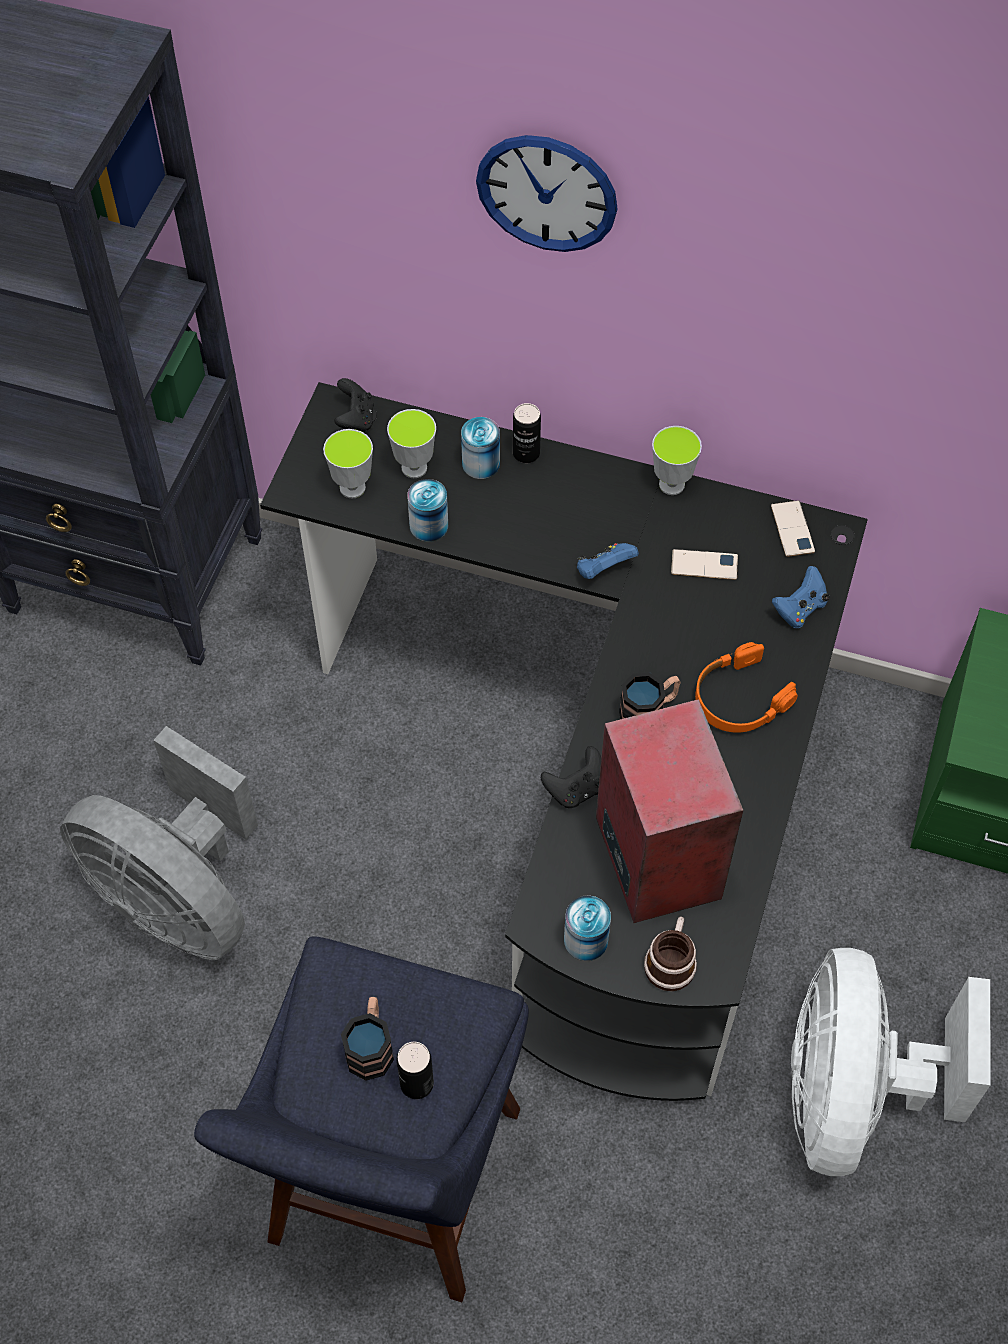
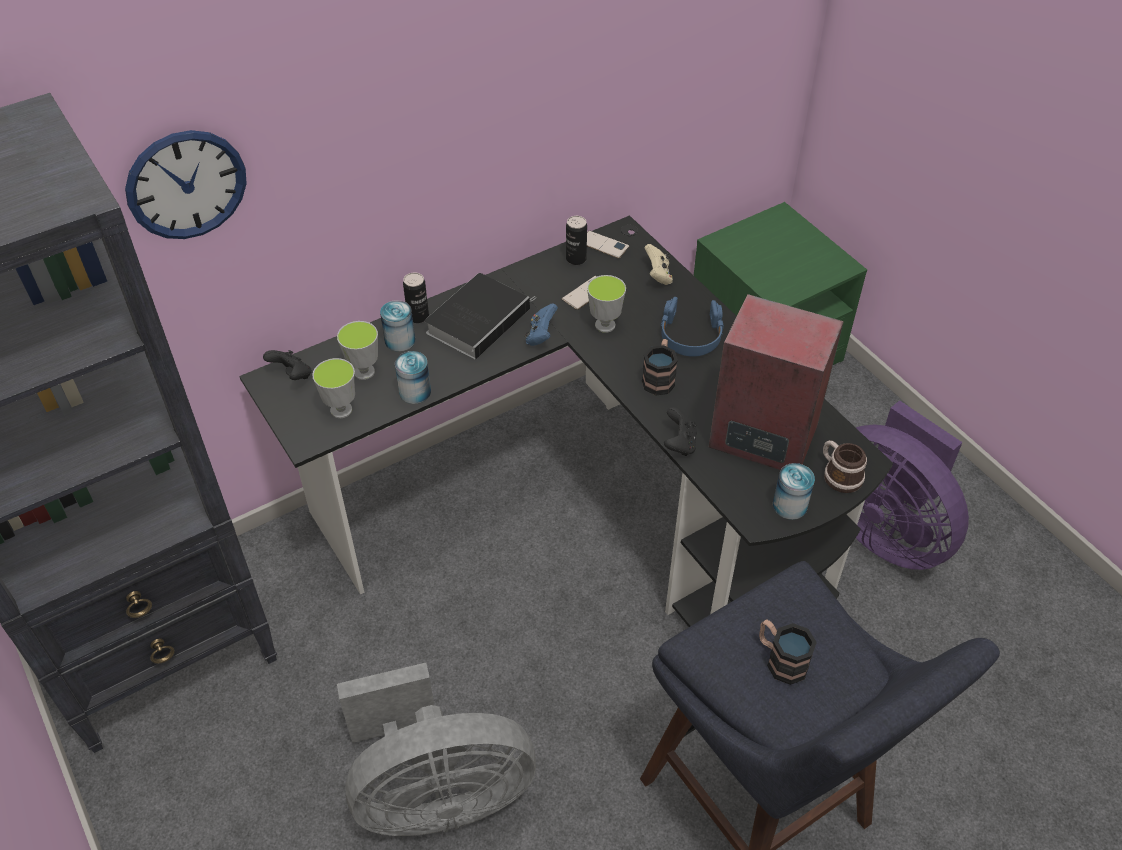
camera: 50 degrees left, 10 degrees down
(416, 1083) = (829, 652): can -> can (576, 259)
(547, 193) = (377, 80): wall clock -> wall clock (186, 185)
(574, 503) = (479, 318): none -> book
(671, 484) = (516, 272): cup -> cup (605, 325)
(739, 698) = (690, 335): orange headphones -> blue headphones
(799, 609) = (658, 275): blue game controller -> beige game controller
(852, 1092) = (884, 529): white fan -> purple fan

